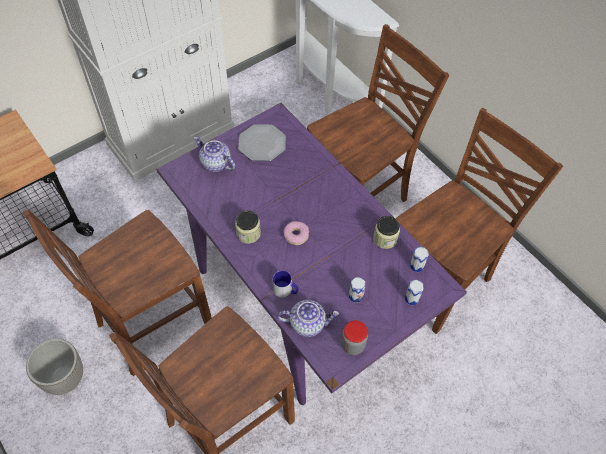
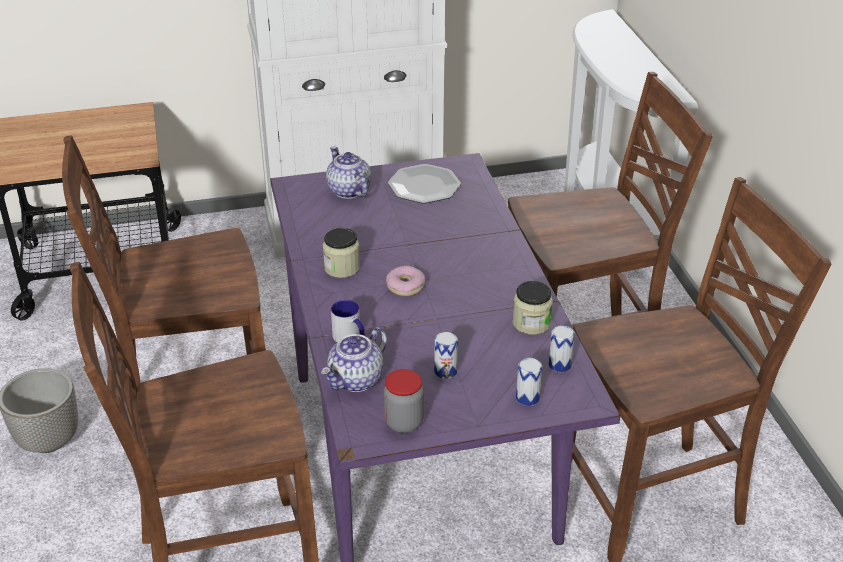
camera: 25 degrees right, 20 degrees down
(307, 323) = (356, 380): teapot -> teapot turned 105 degrees clockwise

